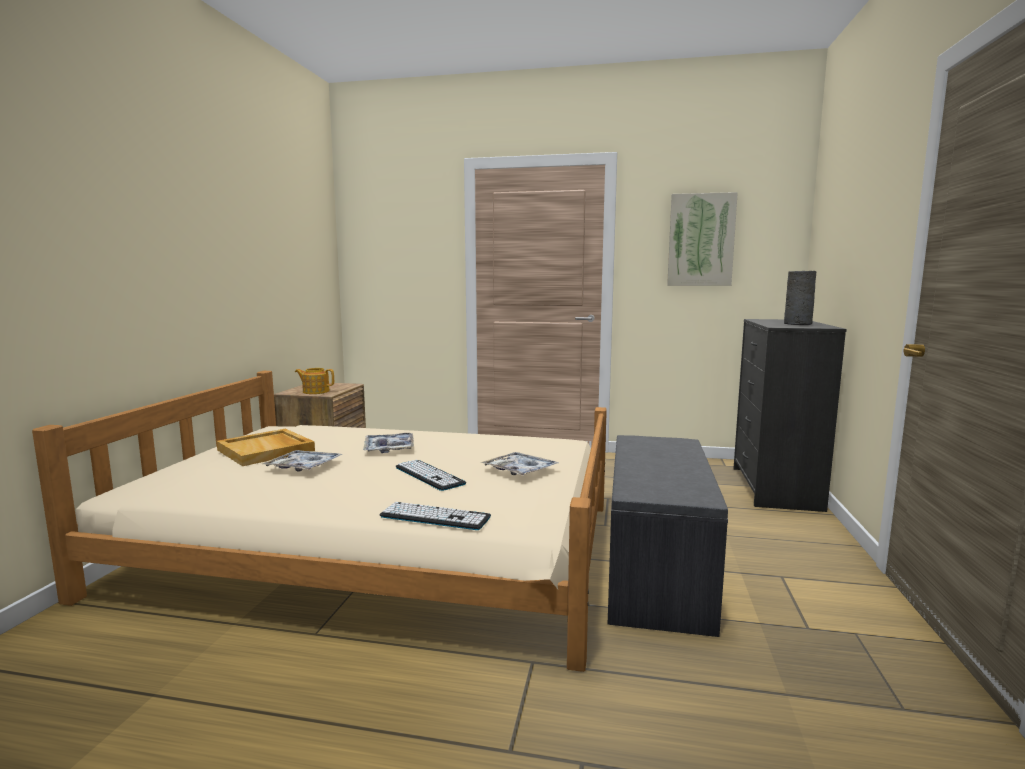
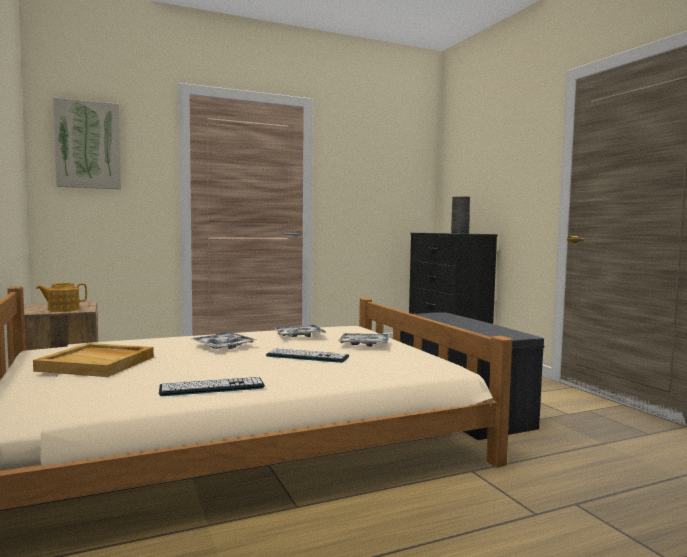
camera: 35 degrees left, 5 degrees down
(303, 467) = (177, 368): tray -> tray (299, 336)
(435, 517) = (378, 375): keyboard -> keyboard (212, 387)
(701, 240) = (373, 174): picture -> picture (88, 145)

